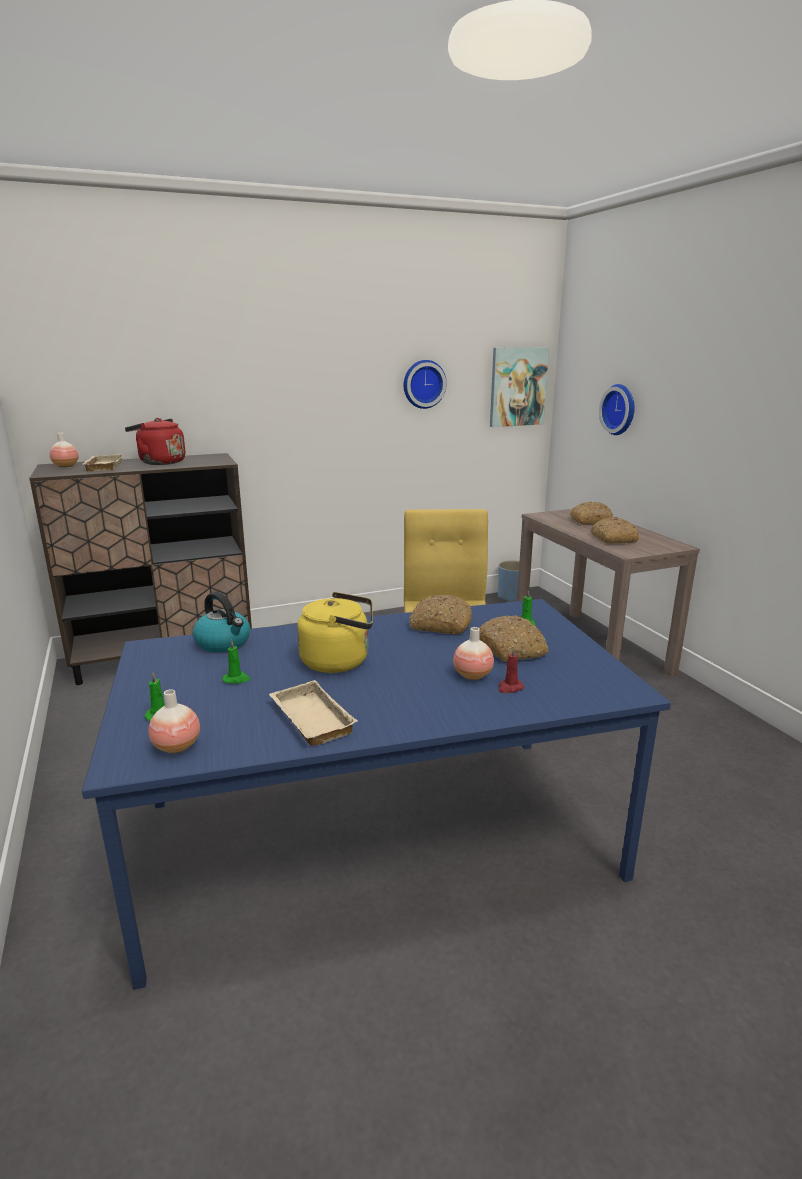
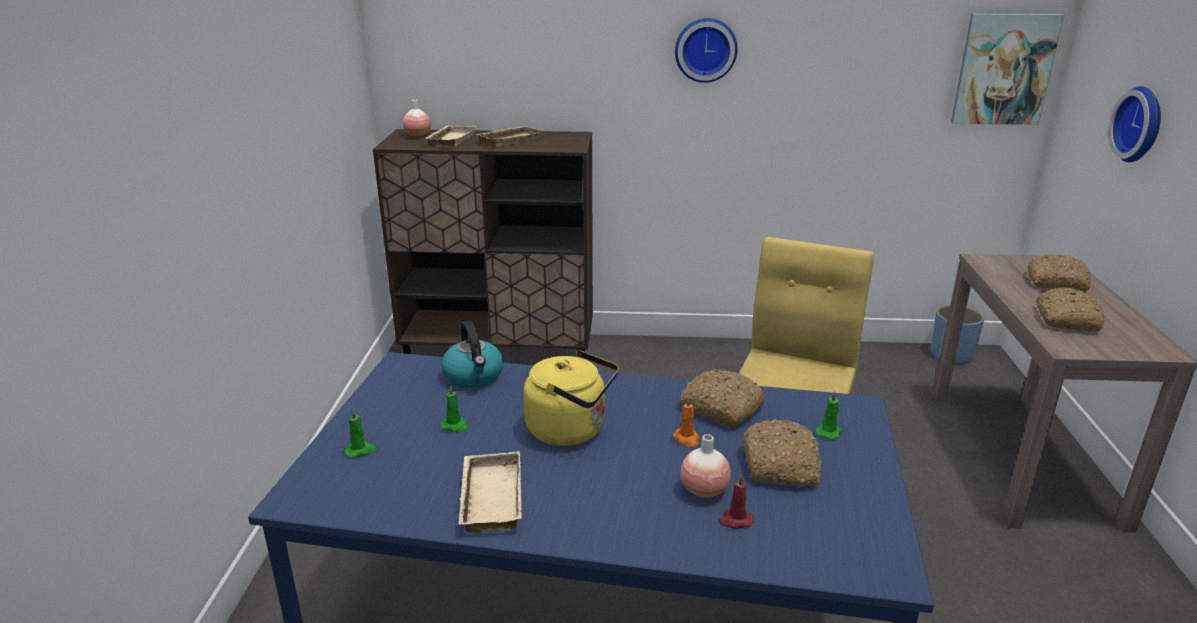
camera: 25 degrees right, 5 degrees up
(159, 462) = (509, 140): red kettle -> beige tray
(177, 746) = (350, 492): vase -> none
(423, 384) = (856, 60): wall clock -> wall clock (705, 49)
(433, 648) = (687, 439): none -> orange candle

